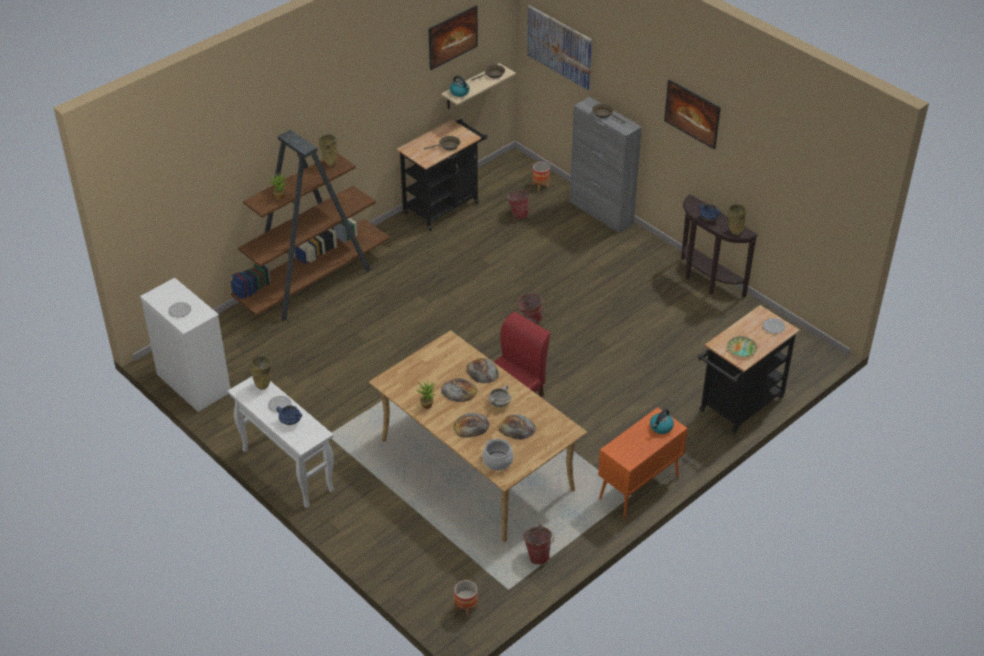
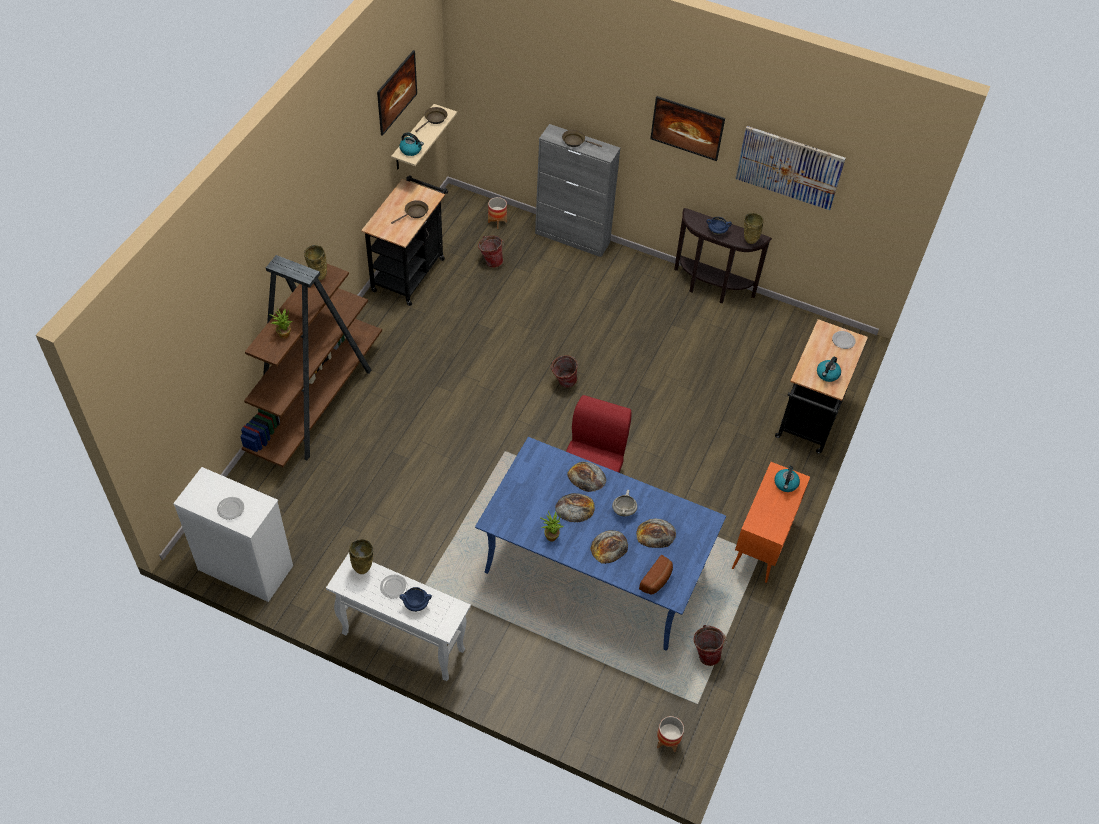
camera: 25 degrees left, 10 degrees up
(477, 465) = (595, 569): beige dining table -> blue dining table
(497, 461) = (657, 580): cooking pot -> bread
(559, 47) = (506, 75): picture -> picture (789, 167)
(742, 348) = (827, 374): plate -> kettle

